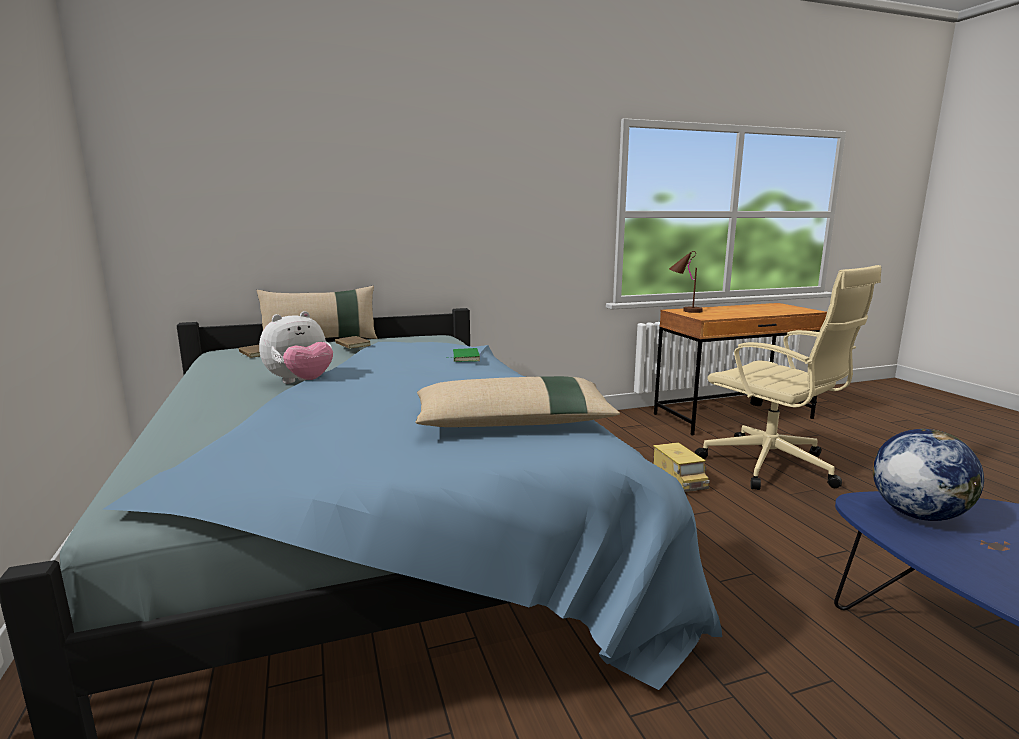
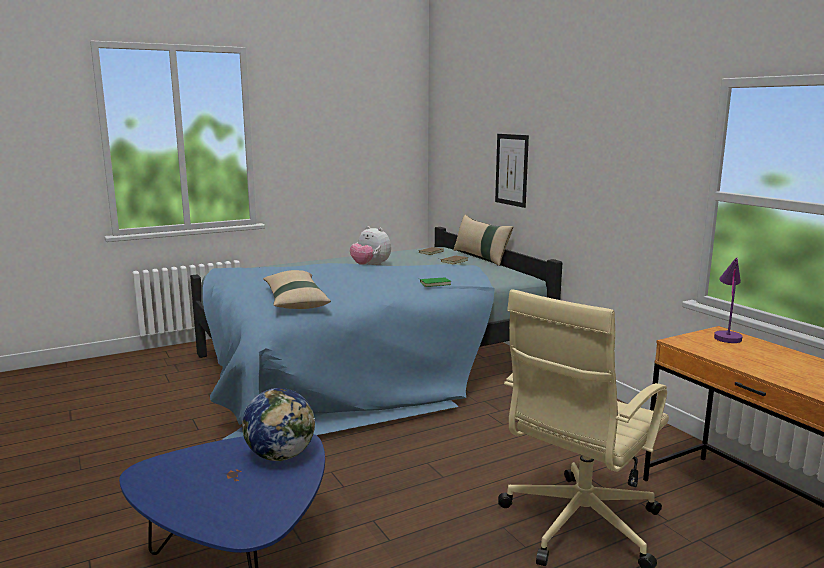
camera: 80 degrees right, 0 degrees up
(351, 214) = (511, 170): none -> picture
(679, 479) = (504, 465): toy truck -> none
(683, 310) = (725, 335): brown table lamp -> purple table lamp

